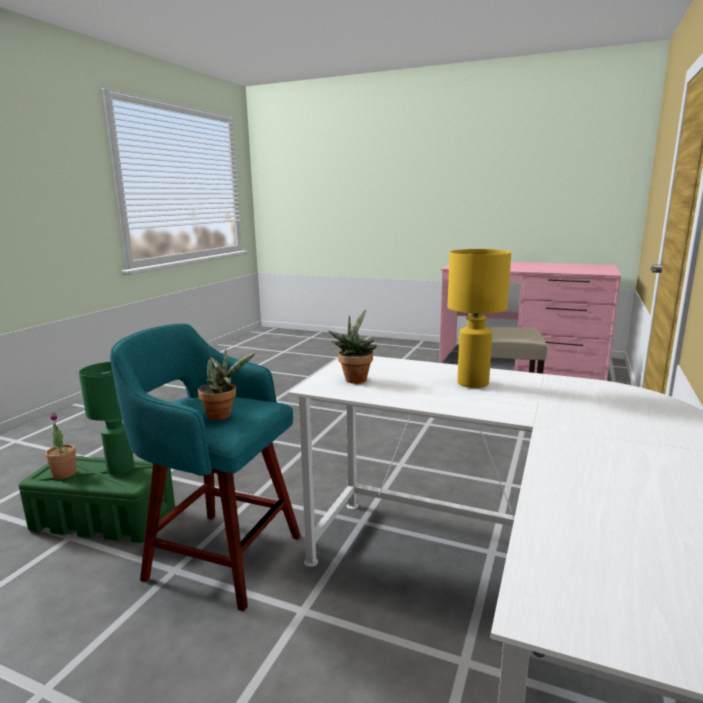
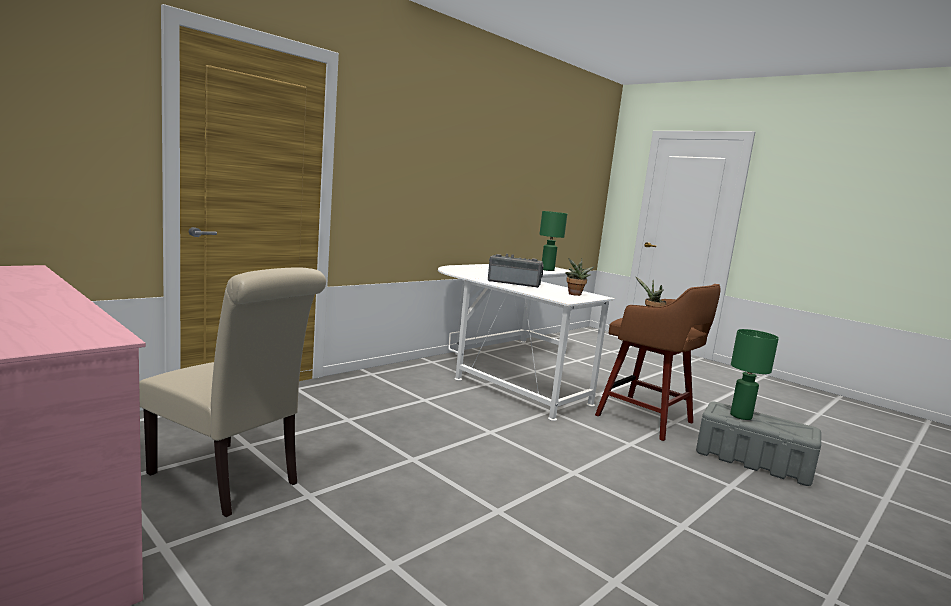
camera: 160 degrees left, 5 degrees down
(64, 473) = (787, 424): potted plant -> none
(103, 519) = (753, 461): green storage box -> grey storage box
(220, 555) = (647, 420): turquoise stool -> brown stool
(472, 383) = (514, 283): yellow table lamp -> radio
(582, 549) = (548, 270): none -> green table lamp

